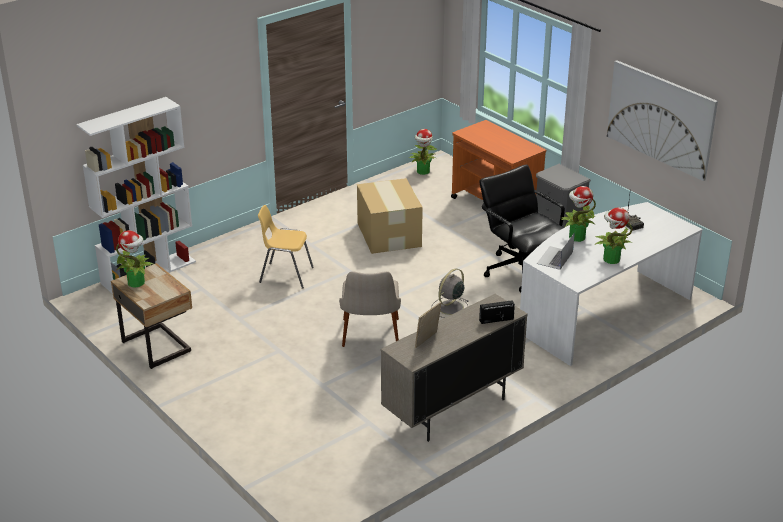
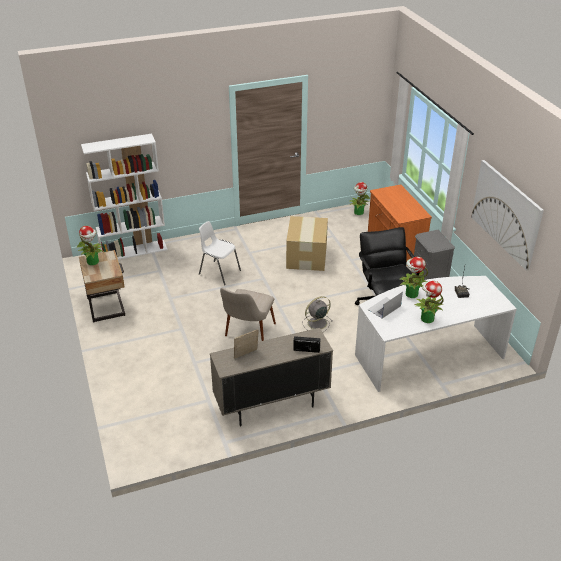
camera: 20 degrees right, 5 degrees up
(285, 275) = (219, 272): yellow chair -> white chair

